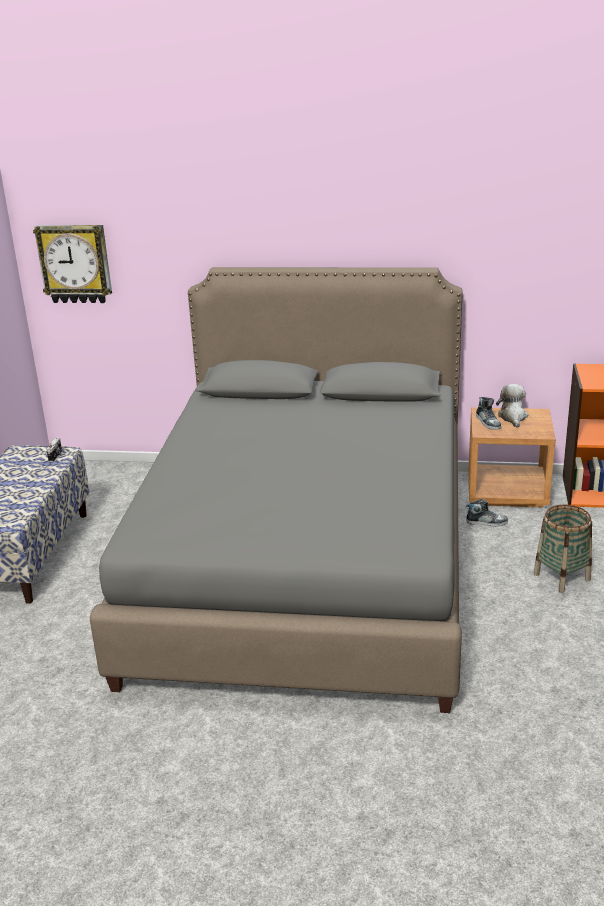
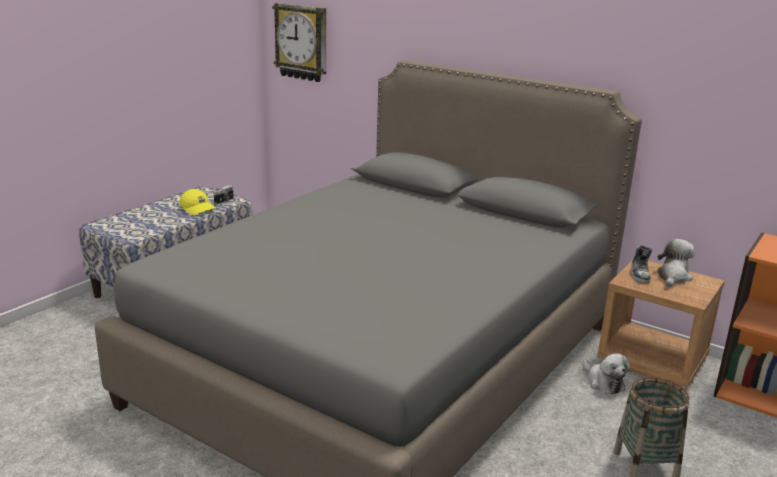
camera: 25 degrees right, 5 degrees down
(40, 472) = (198, 208): none -> yellow cap
(486, 522) = (603, 382): shoe -> plush toy

